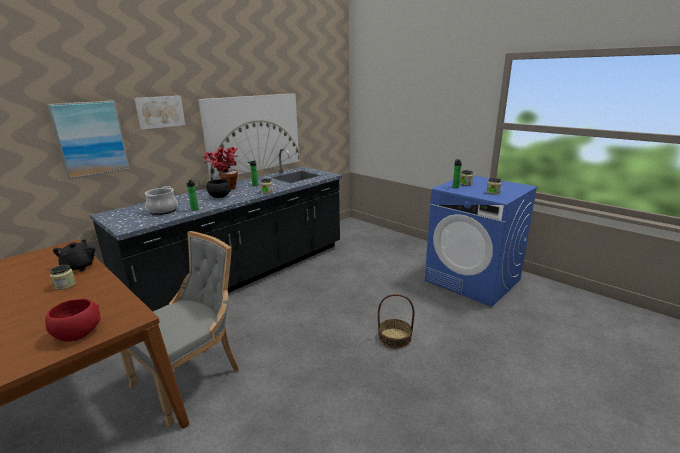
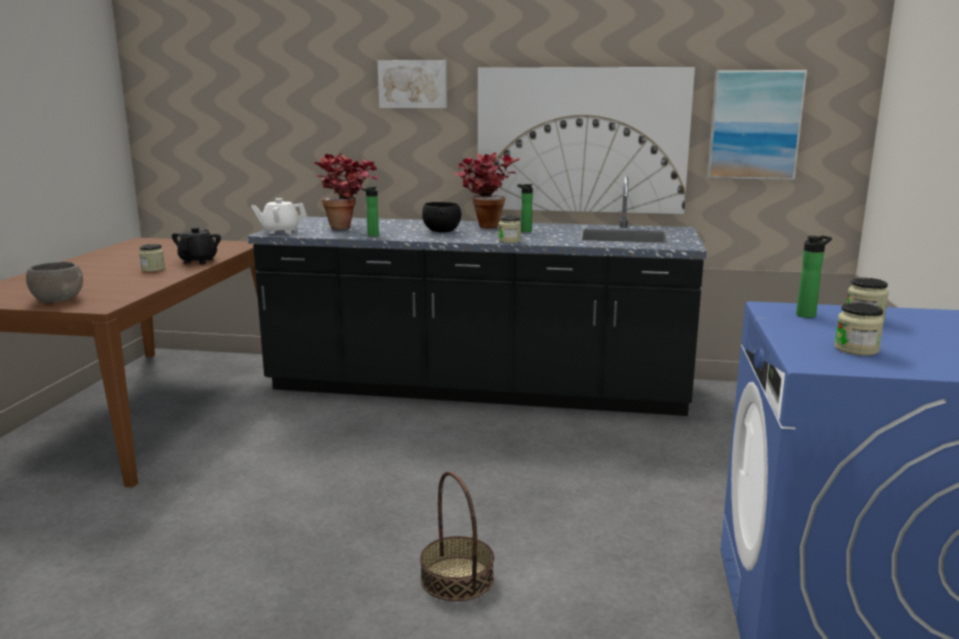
camera: 55 degrees right, 5 degrees down
(78, 333) = (58, 299): red bowl -> grey bowl
(79, 267) = (198, 261): black teapot -> black teapot turned 45 degrees counterclockwise
(90, 138) = (316, 113): picture -> picture (754, 125)
(128, 225) = (280, 231): none -> white teapot
(162, 210) = (348, 228): cooking pot -> potted plant
(192, 377) = (214, 453): grey chair -> none

